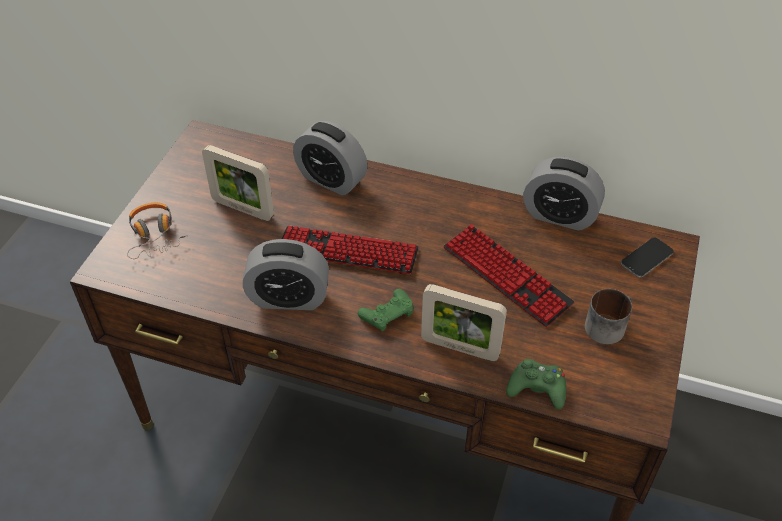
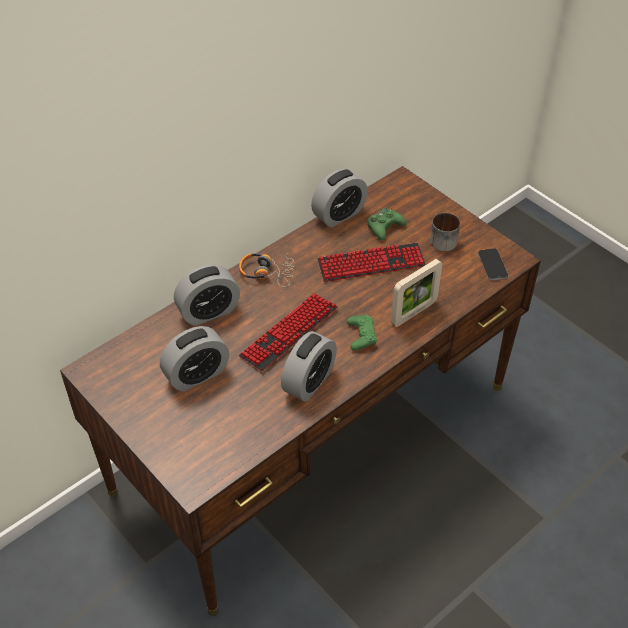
camera: 60 degrees left, 0 degrees up
(154, 235) = (181, 440): headphones -> headphones (267, 272)
(243, 209) = (197, 375): picture frame -> alarm clock
(537, 388) = (467, 292): green game controller -> green game controller (384, 227)
(646, 258) = (403, 196): phone -> phone (492, 265)

